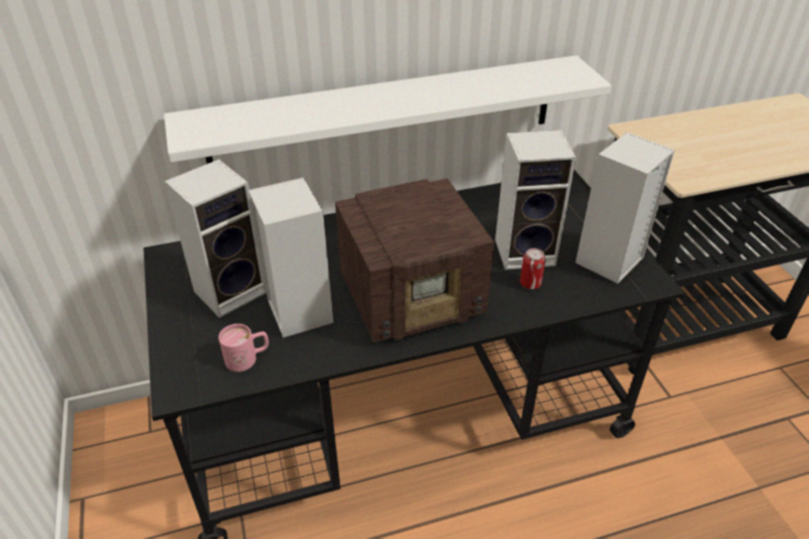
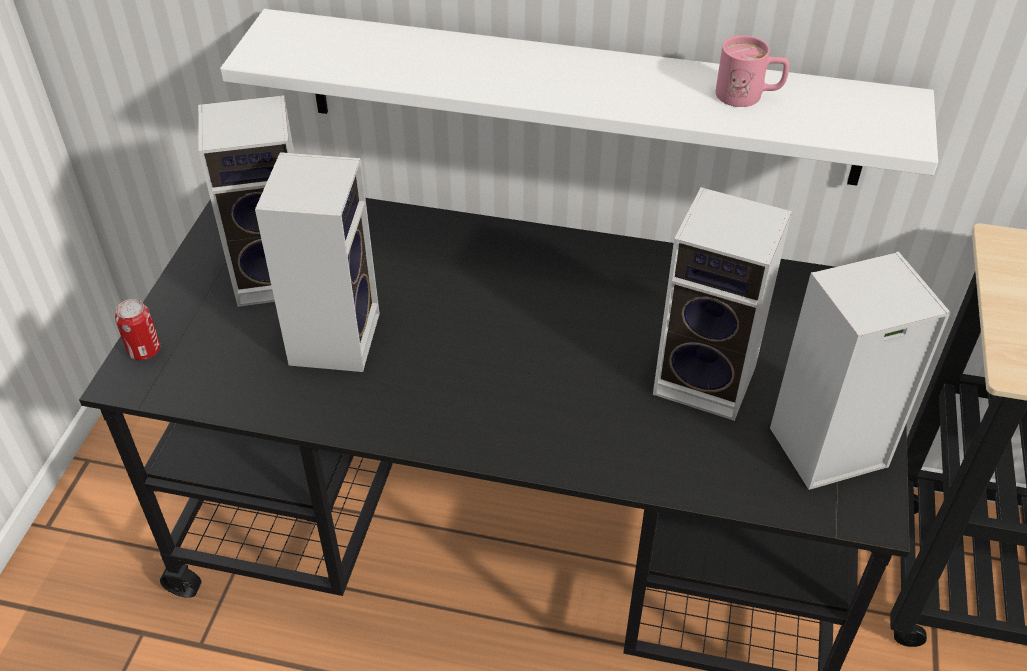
camera: 30 degrees right, 5 degrees up
(248, 358) = (229, 374): pink mug -> pink mug (748, 95)
(414, 297) = (492, 381): radio -> none
(530, 283) = (672, 431): can -> can (144, 350)

